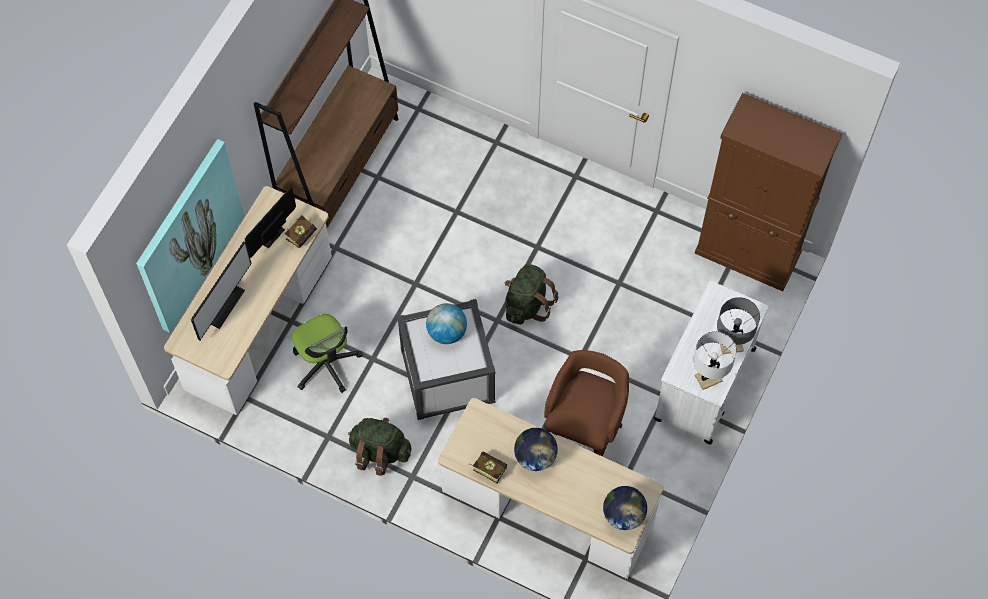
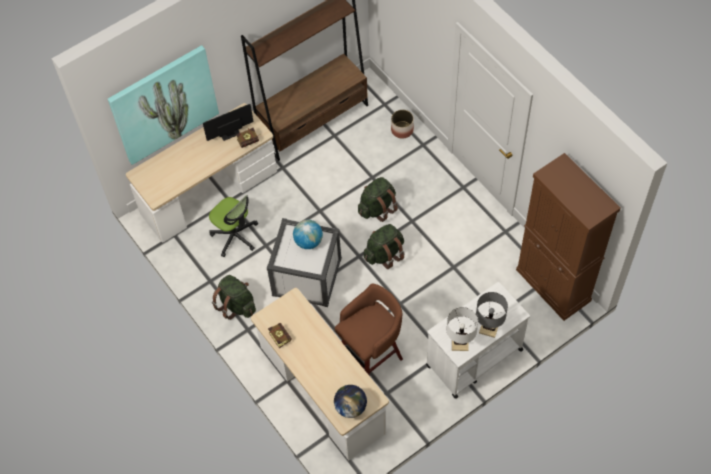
camera: 30 degrees right, 5 degrees down
(222, 304) = (175, 163): monitor -> none
(326, 364) = (235, 236): office chair -> office chair turned 45 degrees counterclockwise
(459, 133) = (402, 130): none -> planter
(485, 249) = (377, 208): none -> green backpack
(535, 456) = (314, 343): globe -> none

